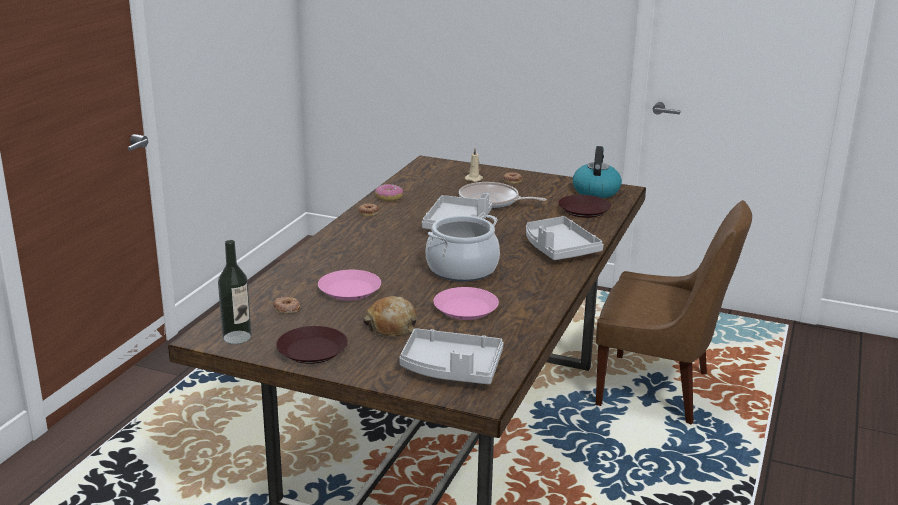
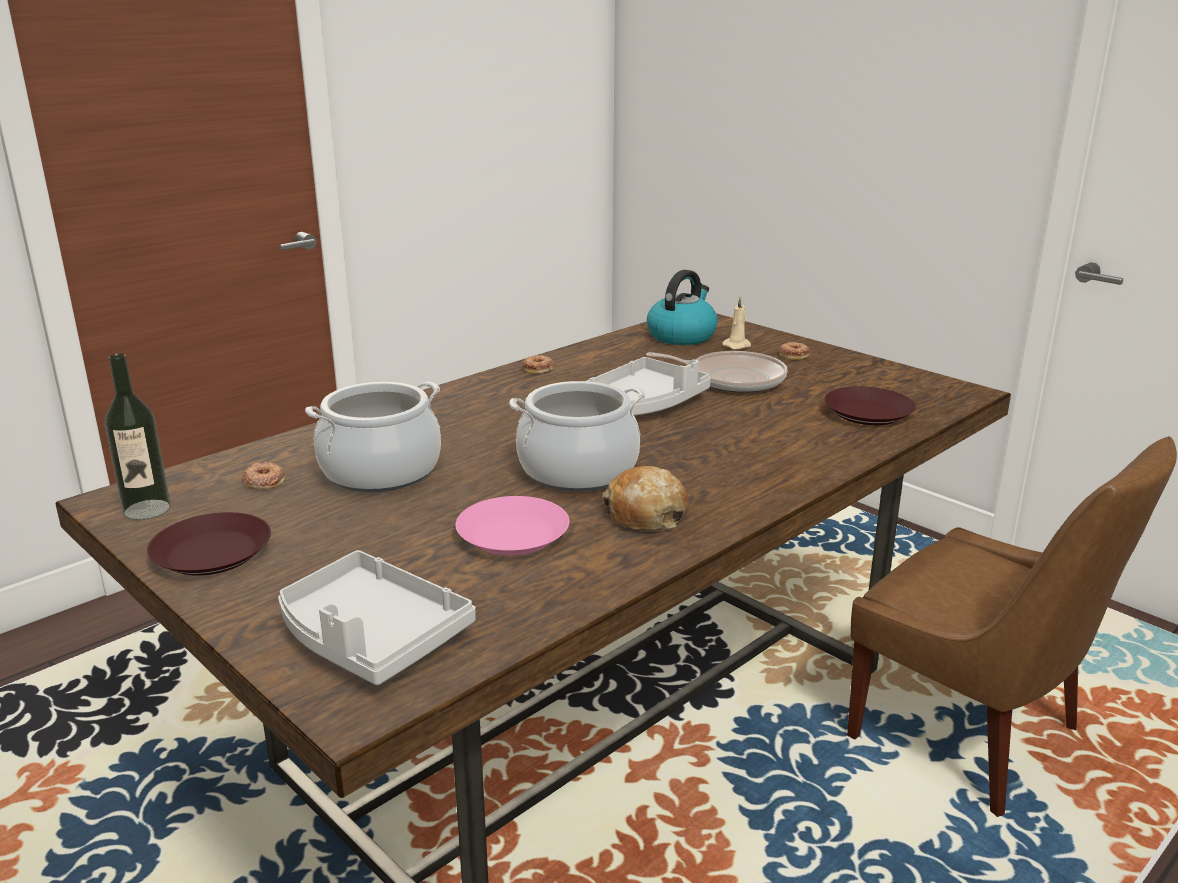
camera: 25 degrees right, 0 degrees up
(349, 290) = (380, 471): pink plate -> cooking pot
(389, 197) = (588, 354): donut -> none
(391, 326) = (369, 539): bread -> bread (645, 514)
(492, 201) = (732, 379): frying pan -> frying pan turned 150 degrees clockwise
(558, 249) = (767, 465): grey tray -> none
(595, 191) = (915, 387): kettle -> kettle (682, 336)

